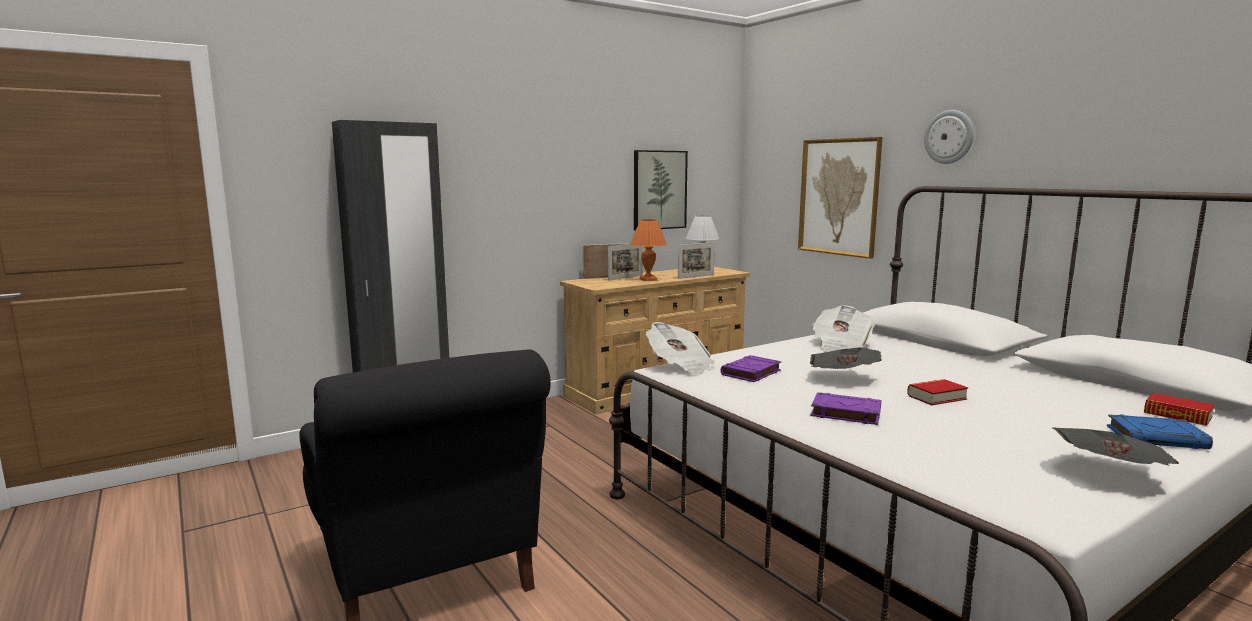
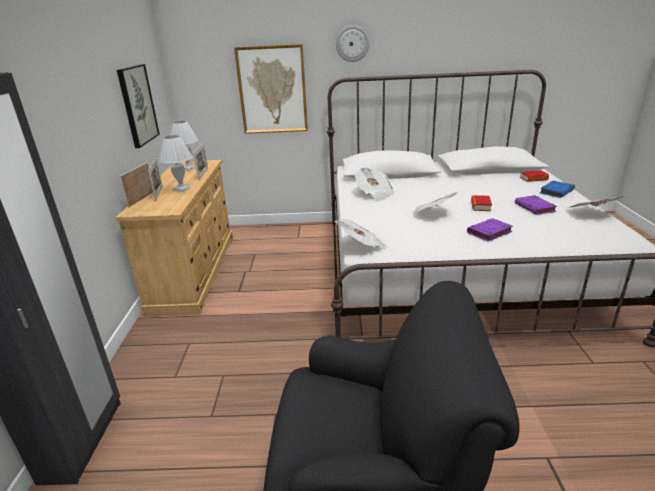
camera: 55 degrees left, 15 degrees up
(648, 279) = (182, 189): orange table lamp -> white table lamp
(751, 373) = (399, 231): purple book -> purple book (535, 208)

